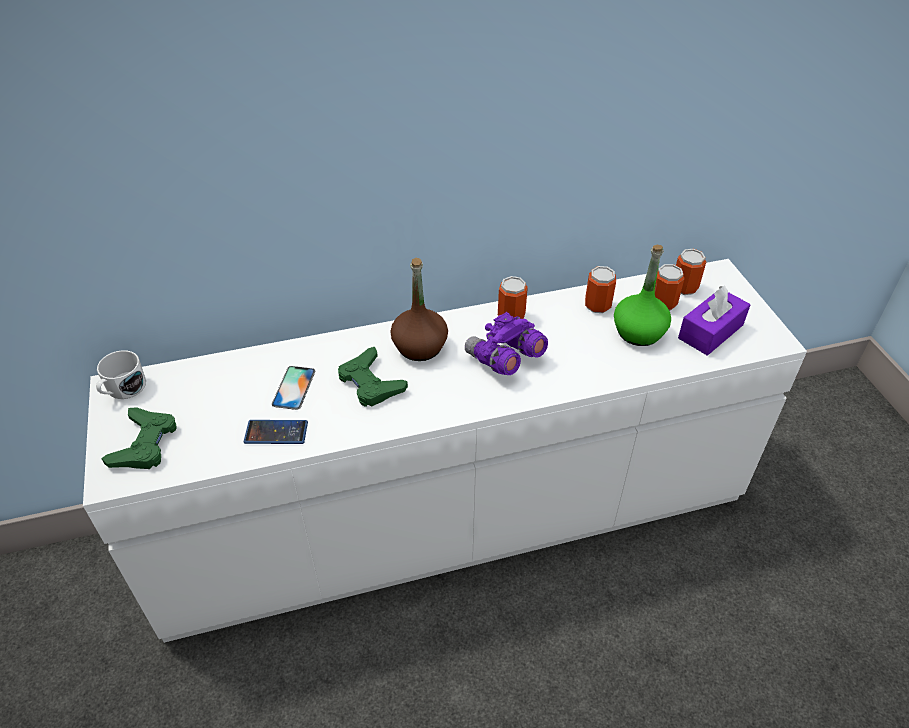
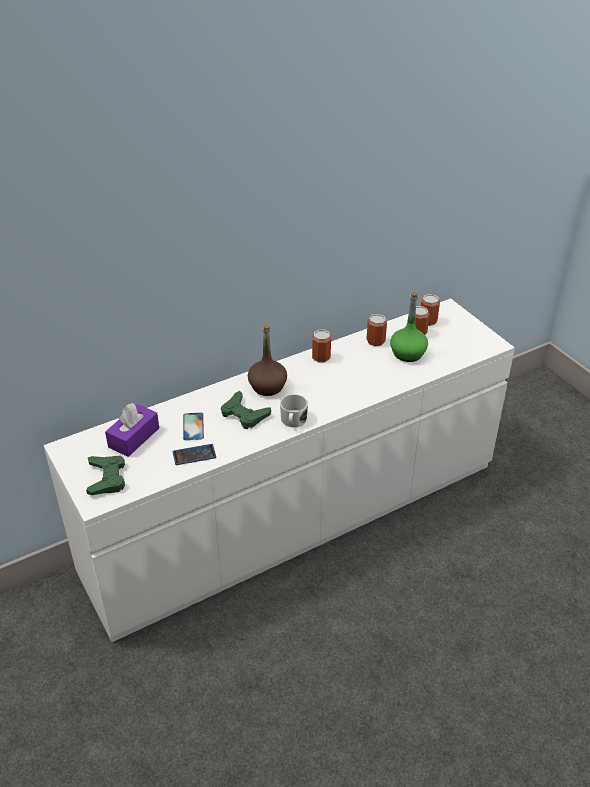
camera: 15 degrees left, 5 degrees down
(123, 389) = (72, 449): white mug -> white mug (293, 421)
(504, 359) = (327, 384): purple binoculars -> none
(710, 331) = (453, 345): purple tissue box -> purple tissue box (134, 437)

